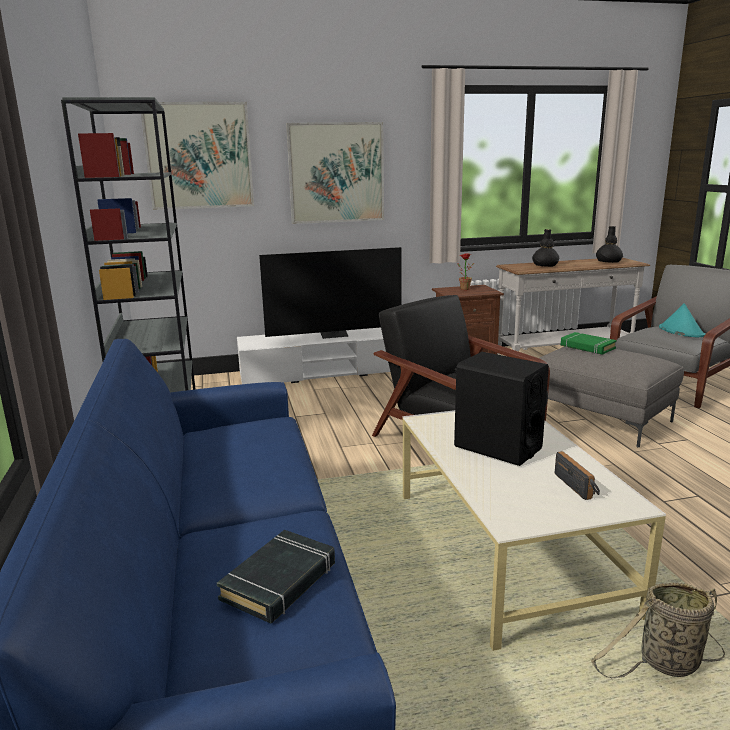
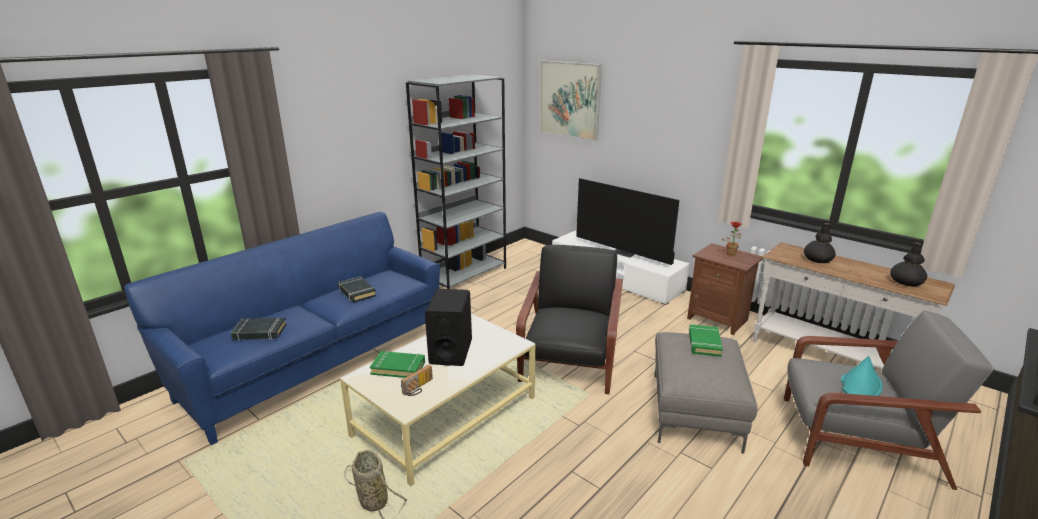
camera: 55 degrees right, 5 degrees up
(251, 462) = (356, 292): none -> black book
(336, 173) = (657, 126): picture -> none
(510, 489) = (398, 368): none -> green book

